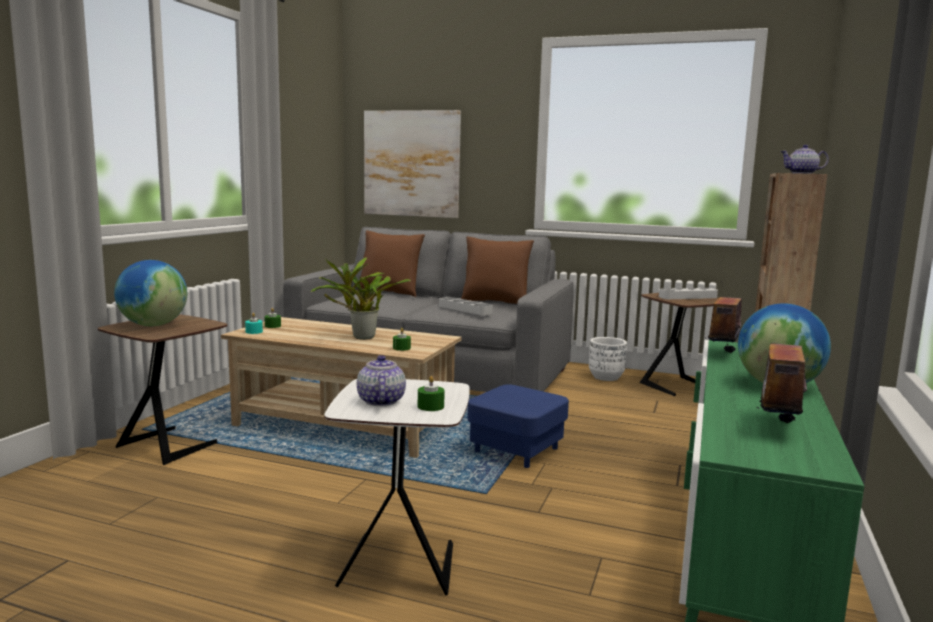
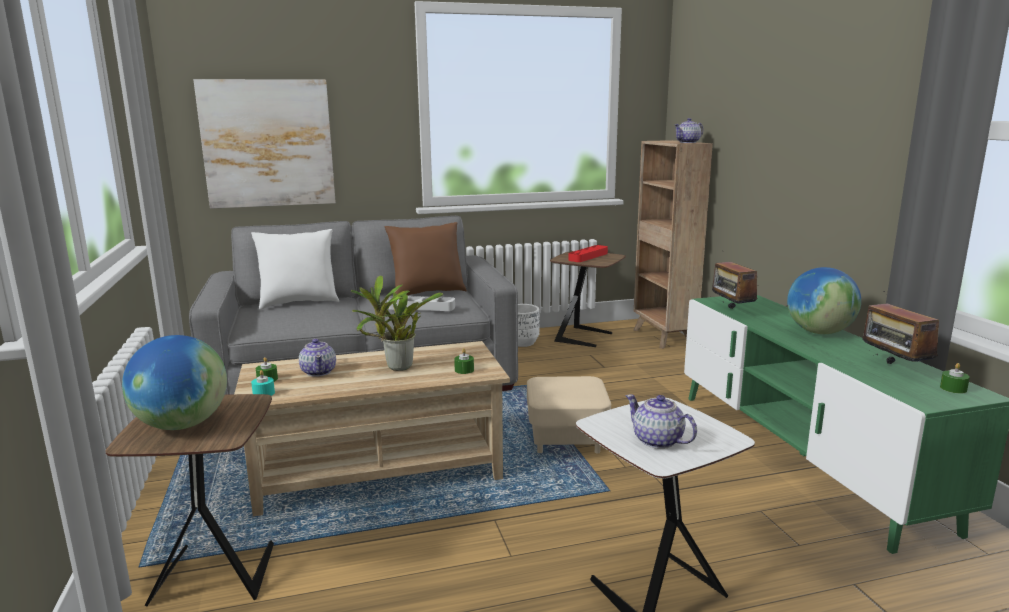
camera: 35 degrees left, 5 degrees up
(310, 329) = (319, 372): none -> teapot
(390, 294) = (299, 303): brown pillow -> white pillow
(430, 406) = (702, 431): green candle -> green candle (953, 388)
(516, 450) = (566, 439): blue ottoman -> beige ottoman
(687, 297) = (588, 256): grey tray -> red tray

